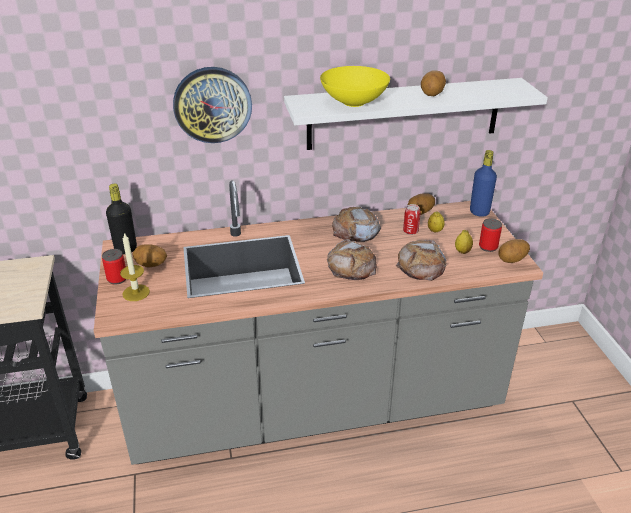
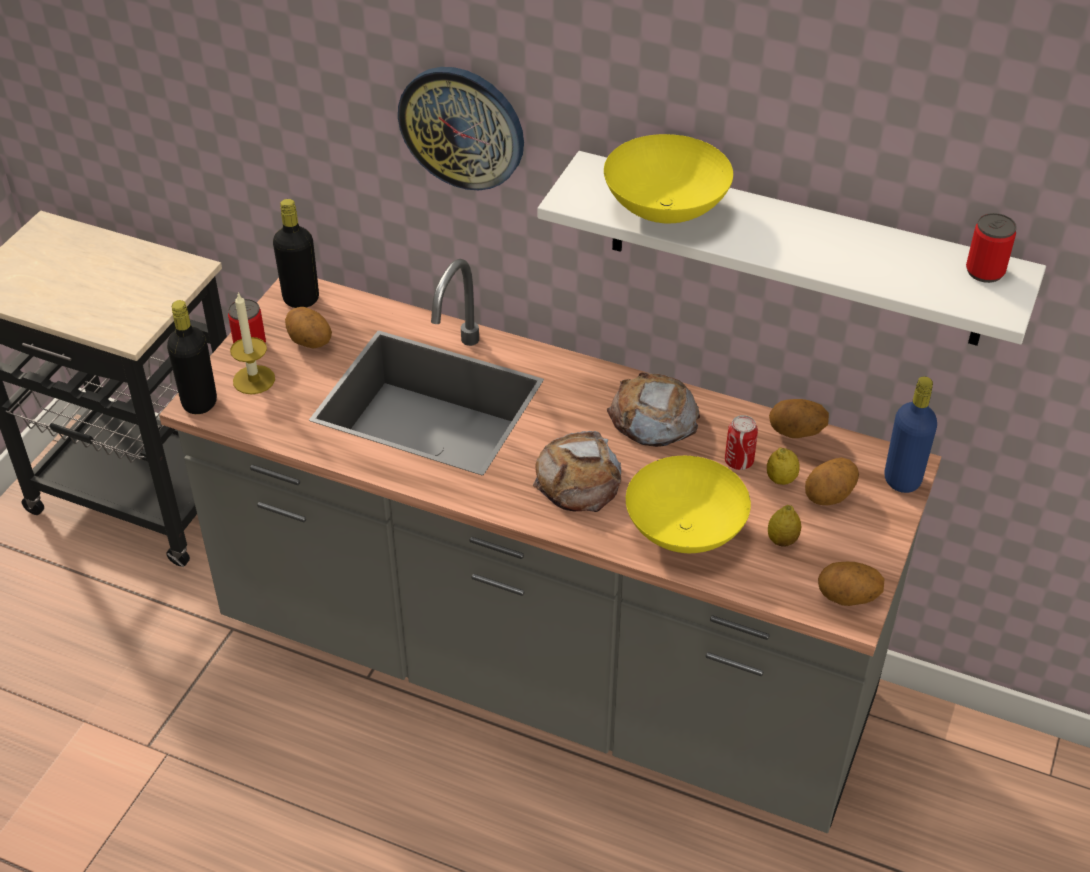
camera: 35 degrees right, 10 degrees up
(114, 315) = (199, 402): none -> black bottle
(421, 265) = (686, 532): bread -> yellow bowl
(432, 94) = (819, 243): potato -> potato (829, 496)
(488, 247) = (836, 553): can -> can (985, 271)

